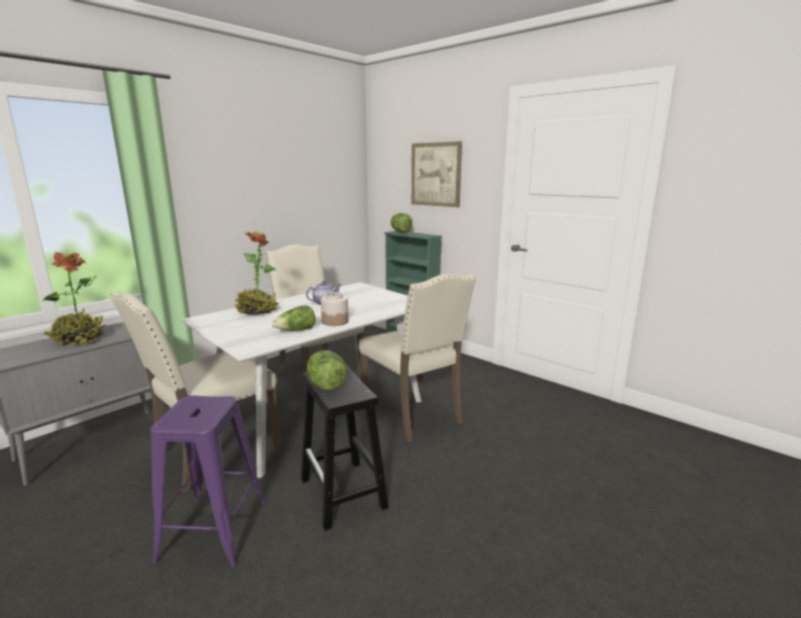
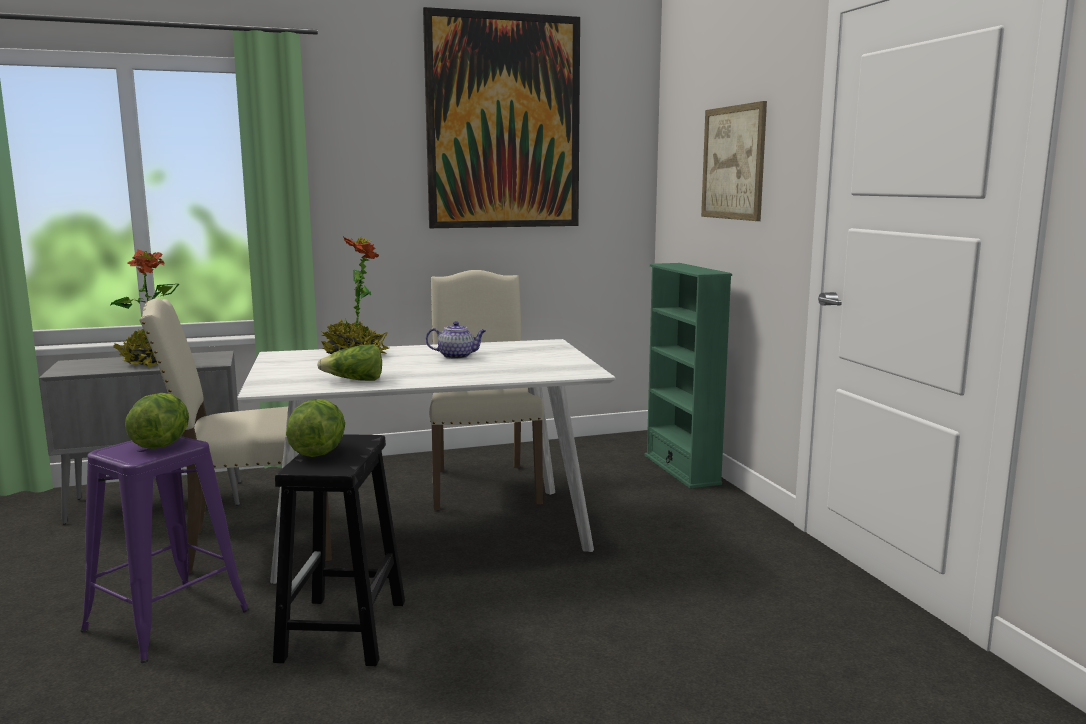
camera: 30 degrees right, 5 degrees down
(288, 147) = (503, 122): none -> picture
(335, 321) = (422, 378): jar -> none
(400, 232) = (675, 265): lettuce -> lettuce (161, 444)
(414, 414) = (558, 565): beige chair -> none

